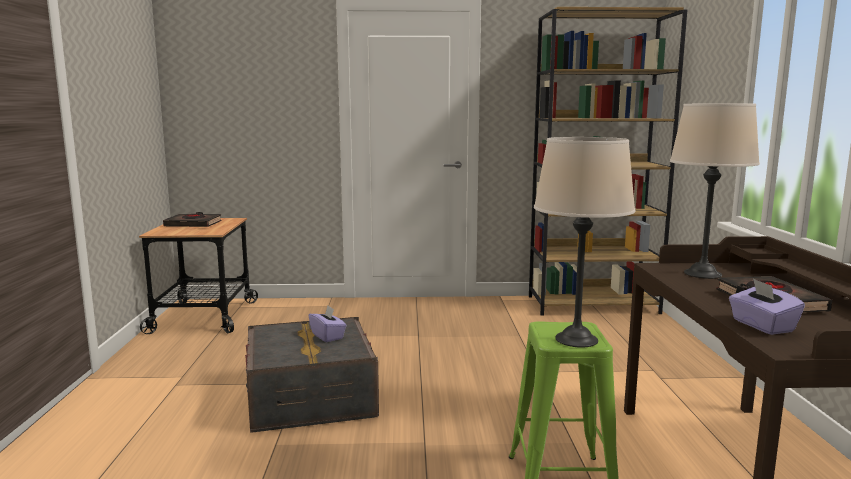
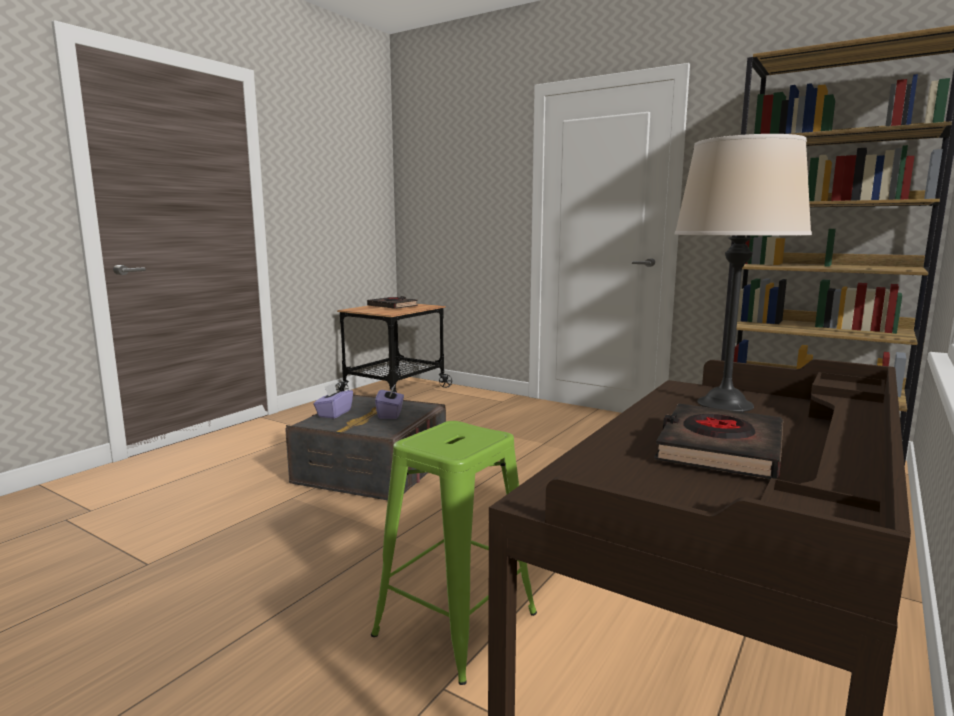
camera: 35 degrees right, 0 degrees up
(577, 339) = (446, 445): beige table lamp -> none
(762, 326) = (605, 470): purple tissue box -> purple tissue box (334, 413)

